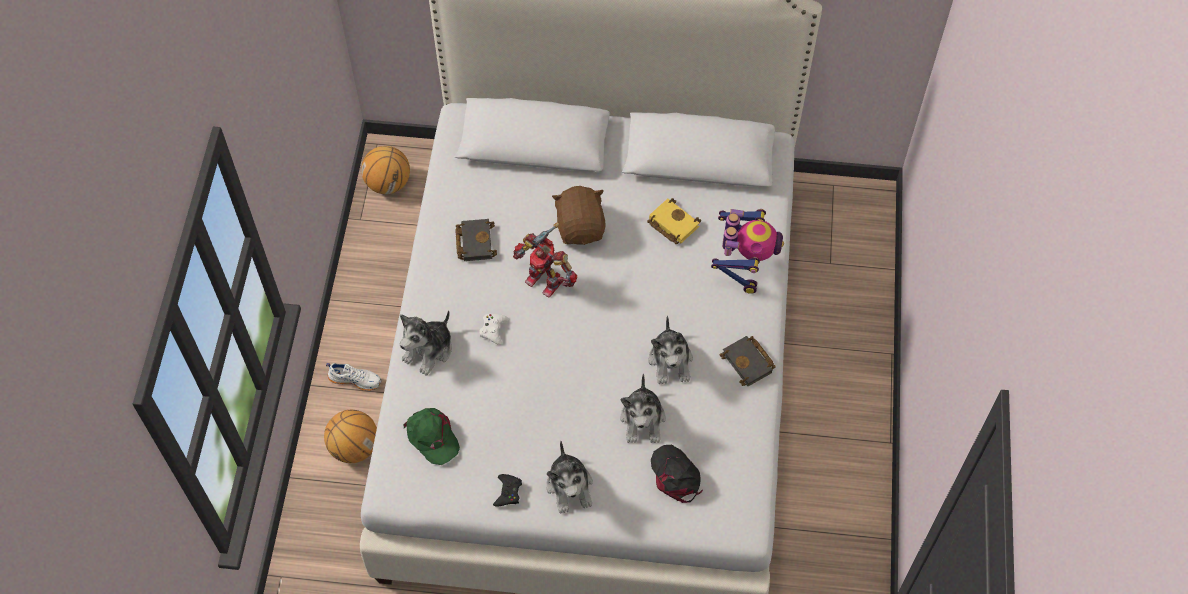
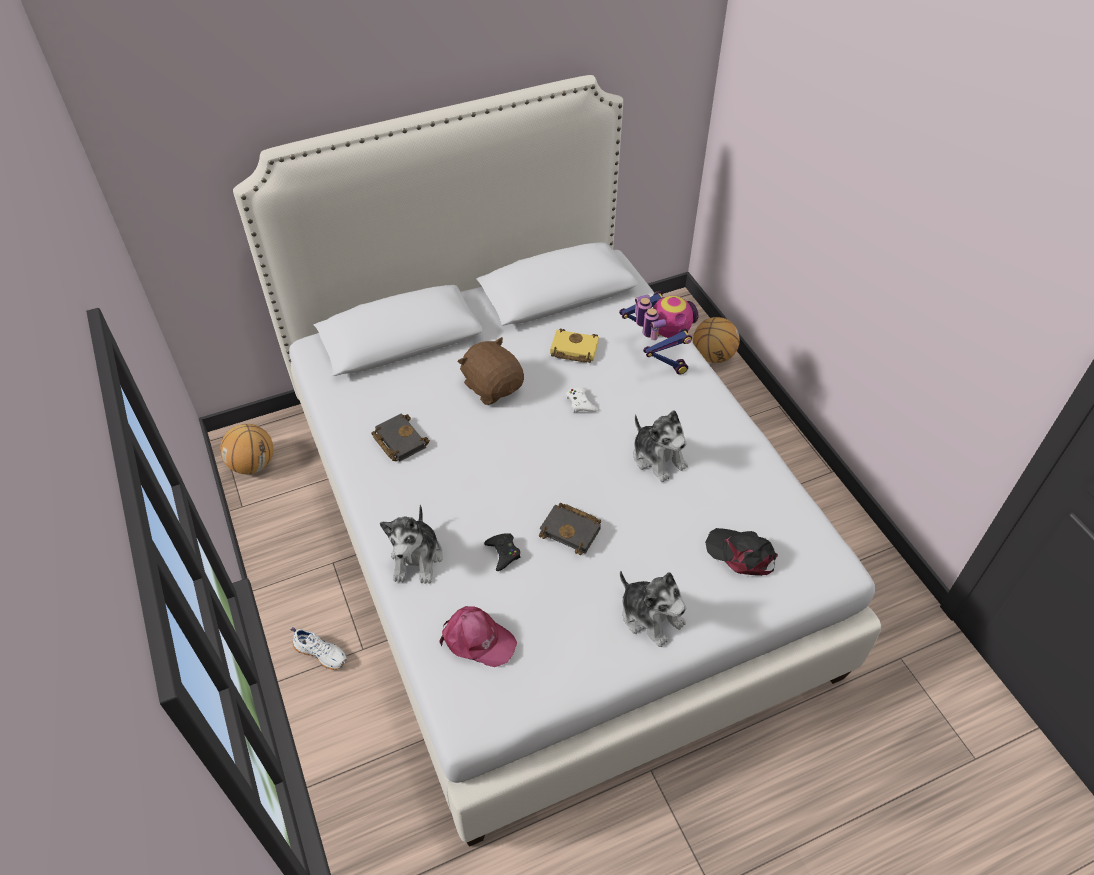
camera: 30 degrees left, 10 degrees down
(354, 447) = (359, 720): basketball -> basketball (712, 356)
(355, 379) = (321, 652): white shoe -> white shoe turned 45 degrees clockwise
(432, 437) = (477, 640): green cap -> pink cap
(493, 330) = (471, 508): white game controller -> white game controller (580, 403)
(508, 492) = (594, 654): black game controller -> black game controller (503, 553)
(545, 280) = (491, 442): toy robot -> none
(643, 419) = (672, 520): plush toy -> none
(749, 363) = (727, 428): black book -> black book (572, 530)

